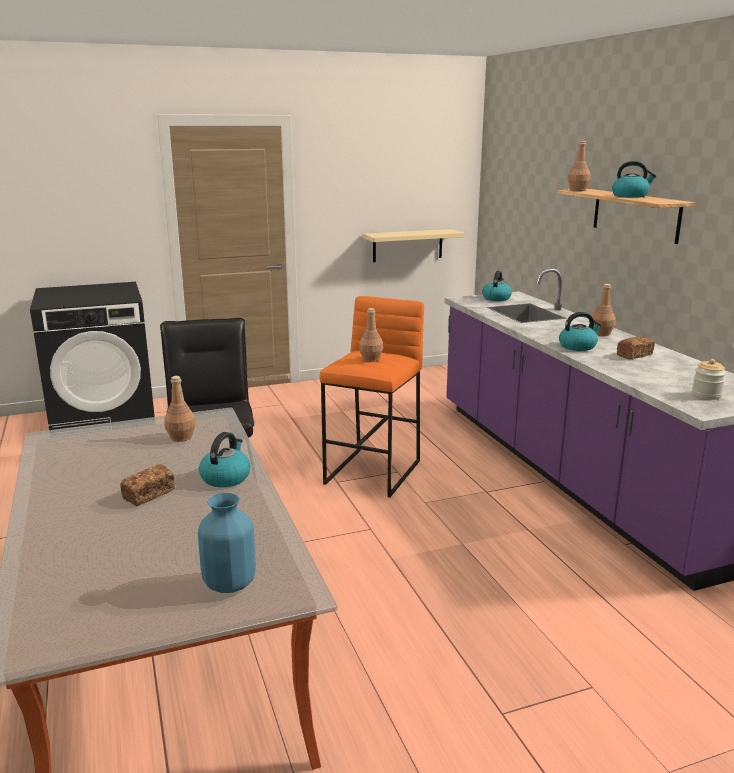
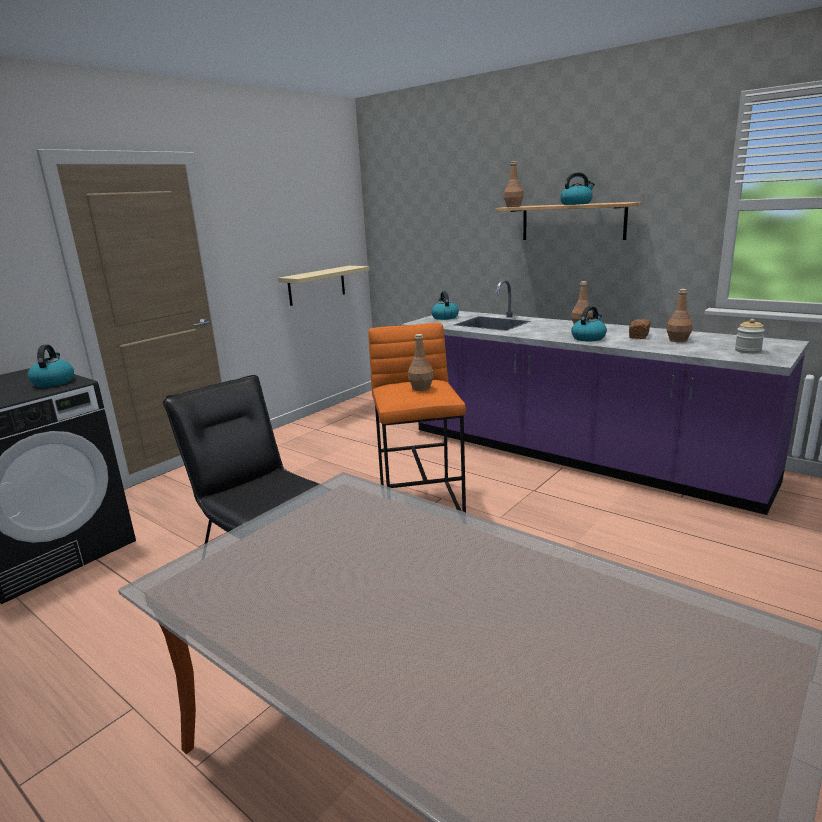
camera: 30 degrees left, 0 degrees up
(149, 494) = (434, 602): bread -> none
(180, 437) = (347, 521): brown bottle -> brown bottle (677, 340)
(226, 477) = (480, 547): kettle -> kettle (53, 382)
(229, 583) = (719, 667): blue vase -> none

